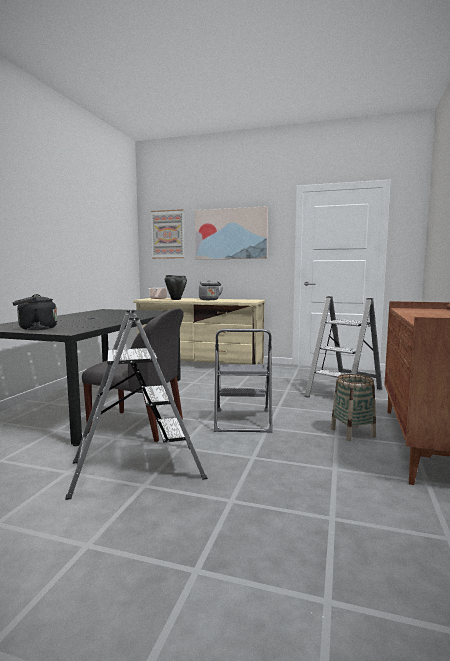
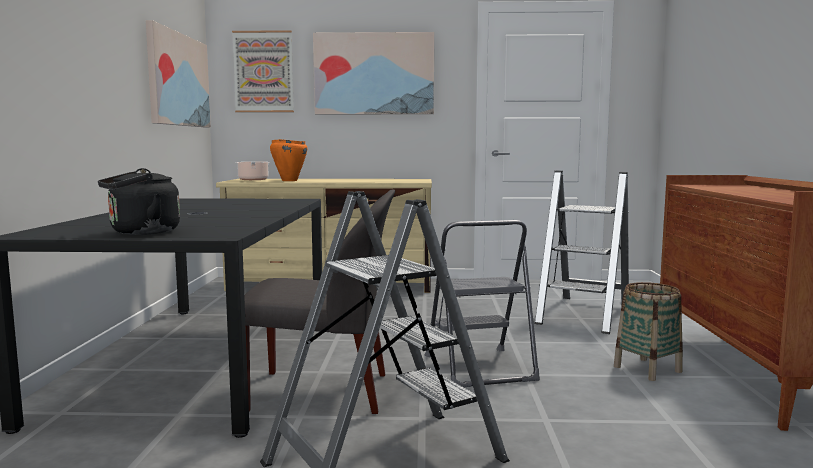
camera: 15 degrees left, 0 degrees up
(113, 241) = (178, 80): none -> picture
(175, 299) = (289, 180): black cooking pot -> orange cooking pot
(209, 300) = (348, 180): grey kettle -> none

